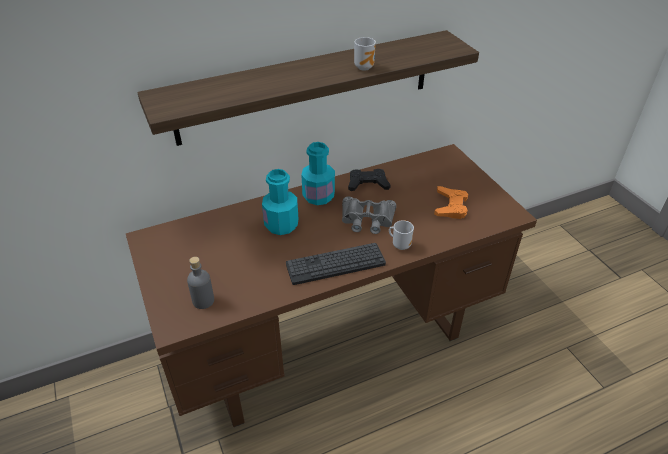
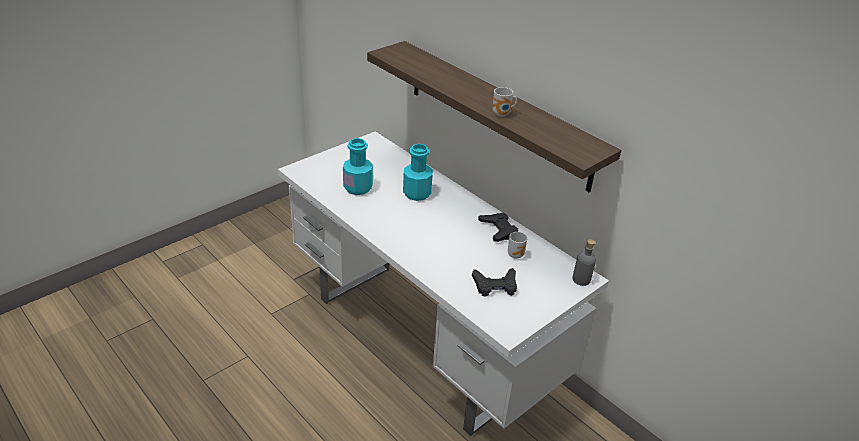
camera: 70 degrees right, 5 degrees down
(203, 300) = (323, 176): grey bottle -> grey bottle (581, 279)
(318, 196) = (464, 205): turquoise bottle -> turquoise bottle (358, 188)
(334, 343) = (423, 340): brown desk -> white desk
(335, 264) = (383, 227): keyboard -> none
(367, 219) = (447, 236): grey binoculars -> none
(400, 245) = (423, 259): mug -> mug (516, 255)
(450, 206) = (495, 285): orange game controller -> black game controller

